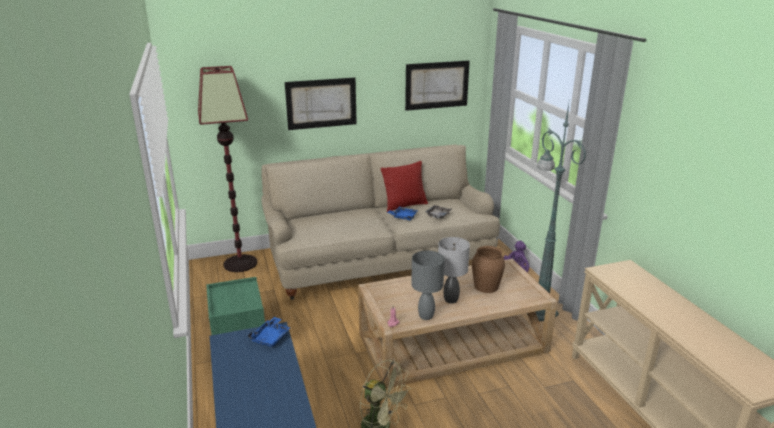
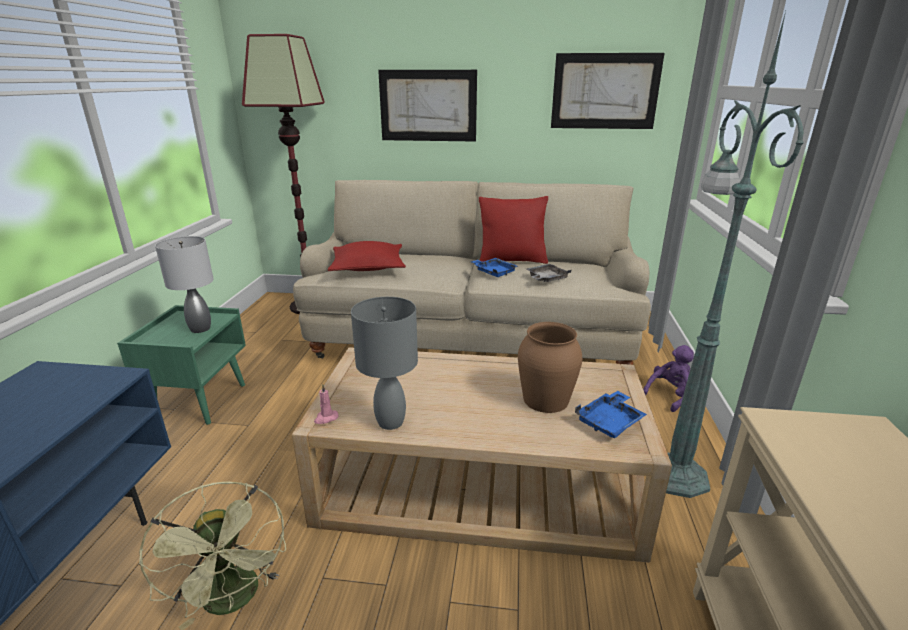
camera: 25 degrees right, 0 degrees up
(271, 337) = (93, 385): blue tray -> blue tray (610, 422)
(321, 229) = (368, 267): none -> red pillow
(450, 299) = (461, 405): grey table lamp -> grey table lamp (200, 328)

